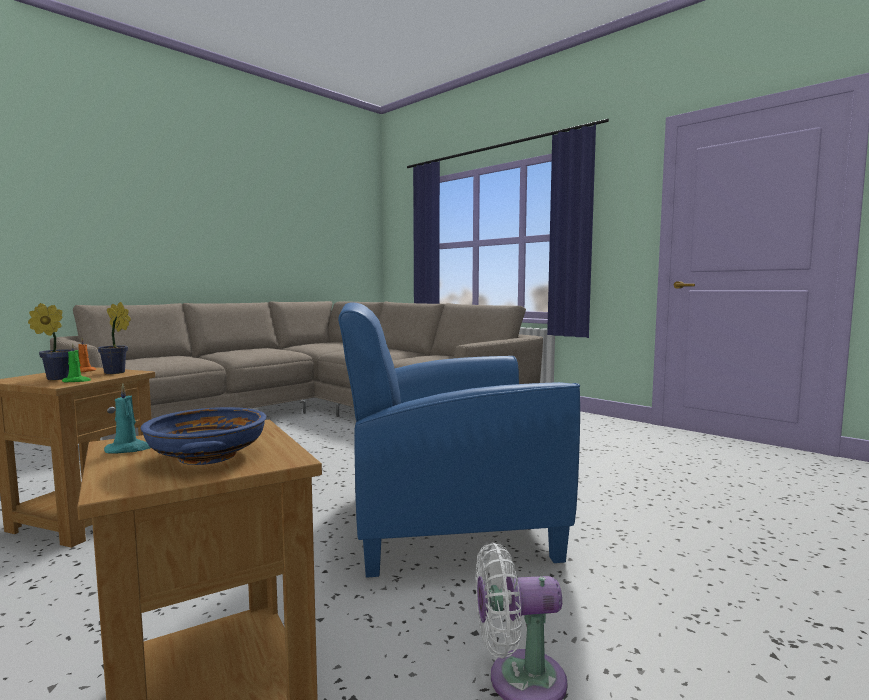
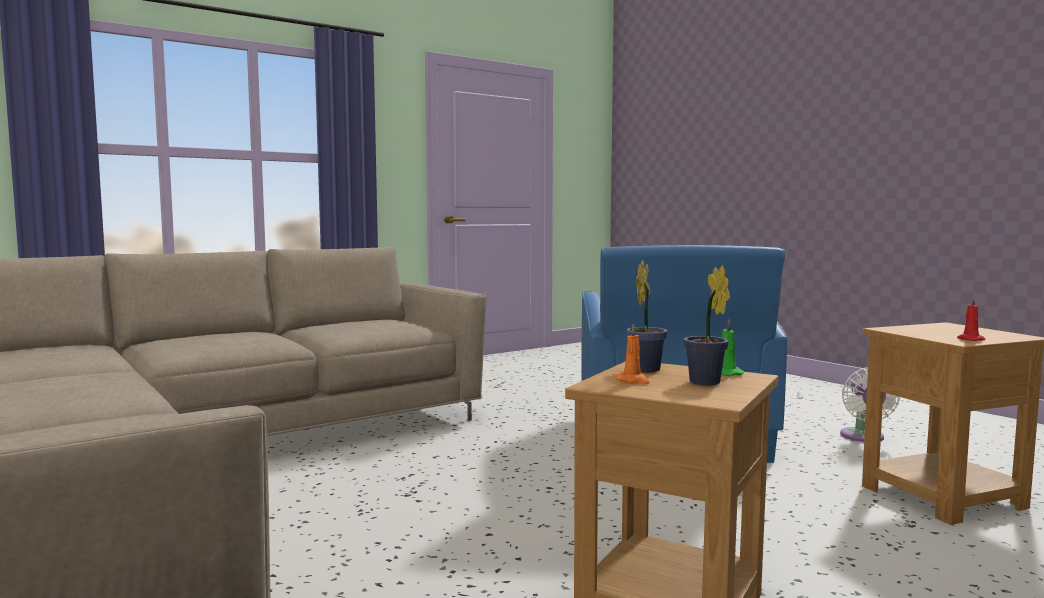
camera: 80 degrees left, 0 degrees up
(129, 449) = (969, 339): turquoise candle -> red candle
(208, 456) = (961, 331): blue bowl -> none

